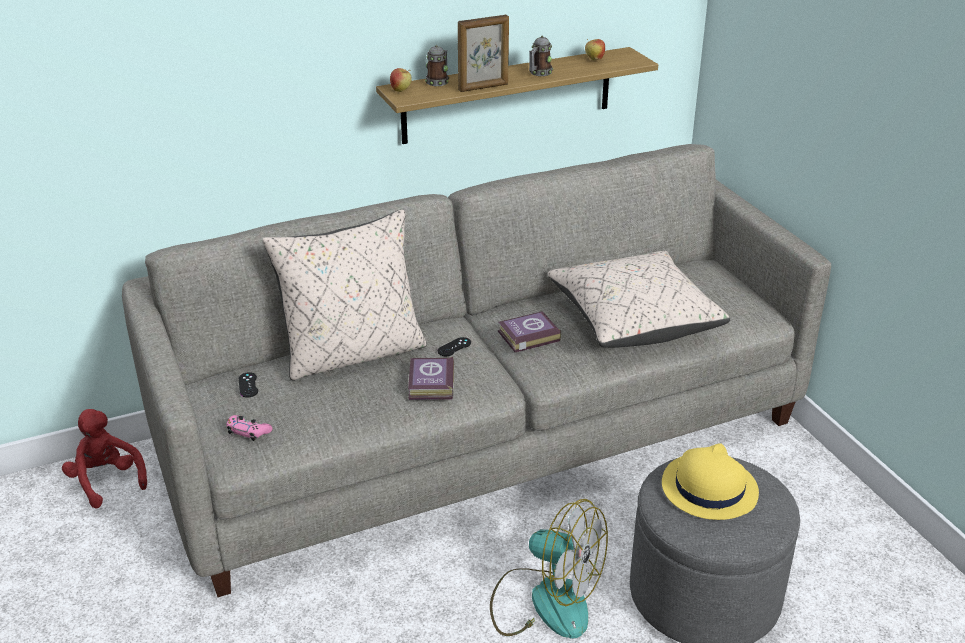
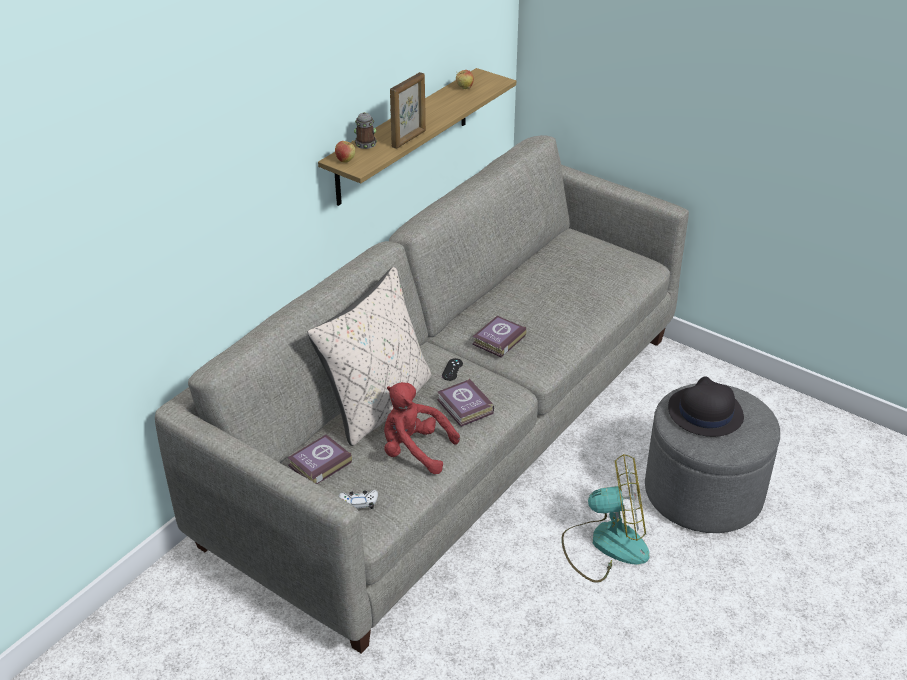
camera: 30 degrees left, 5 degrees up
(106, 481) = (168, 602): red plush toy -> red plush toy (414, 450)
(248, 385) = (318, 464): black game controller -> book
(248, 431) = (358, 503): pink game controller -> white game controller
(539, 73) = (437, 113): mug -> none
(633, 319) = (563, 299): beige pillow -> none
(708, 488) = (704, 412): yellow hat -> black hat

